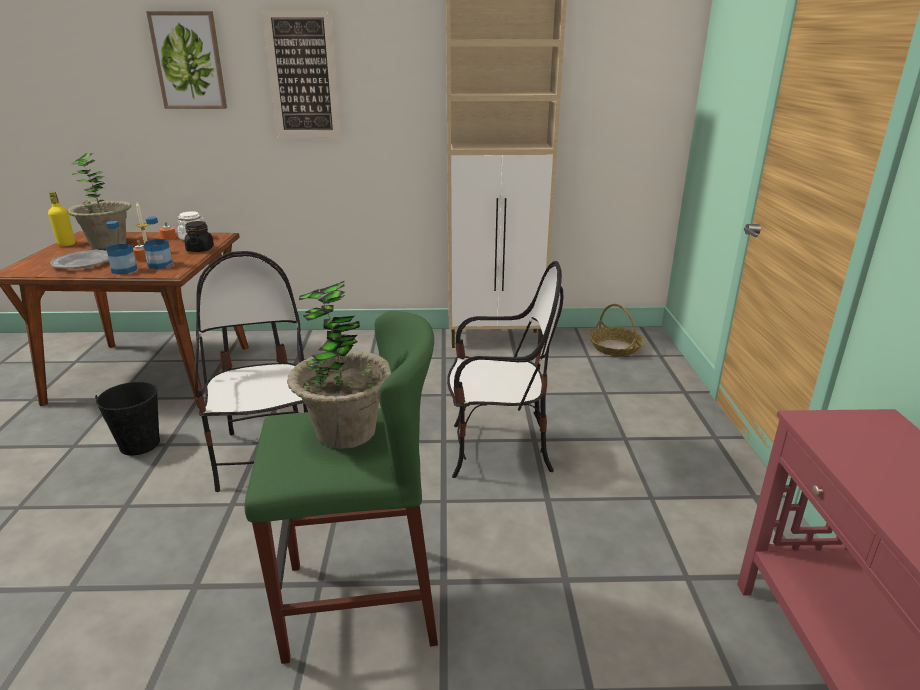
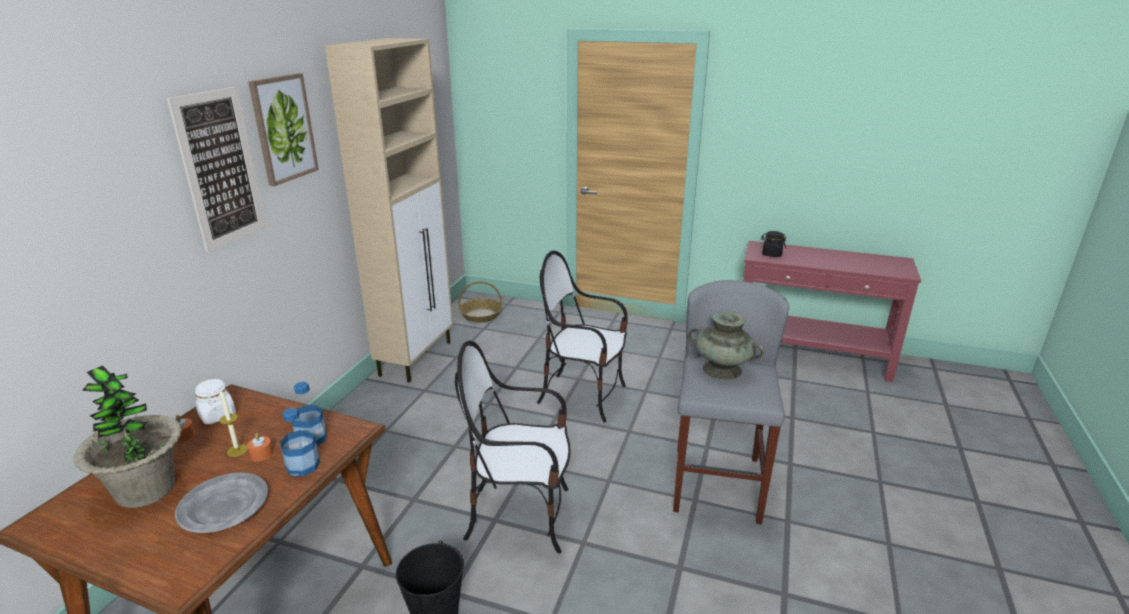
camera: 70 degrees left, 0 degrees up
(66, 244) = (81, 536): yellow bottle -> none
(189, 61) = (84, 188): picture -> picture (283, 128)
(200, 249) = (278, 410): black jar -> black jar (771, 254)
(345, 432) = (721, 370): potted plant -> turquoise vase
(359, 602) = (716, 484): green stool -> grey stool
(498, 450) = (583, 396): chair -> chair turned 90 degrees counterclockwise

